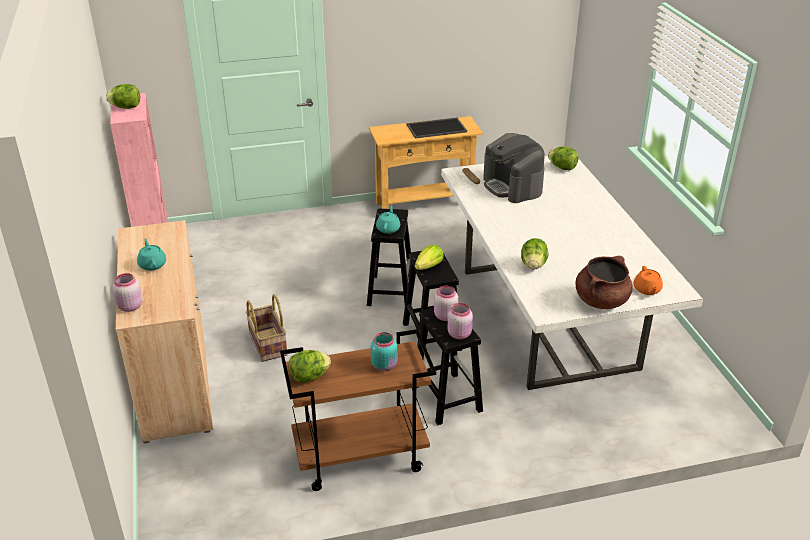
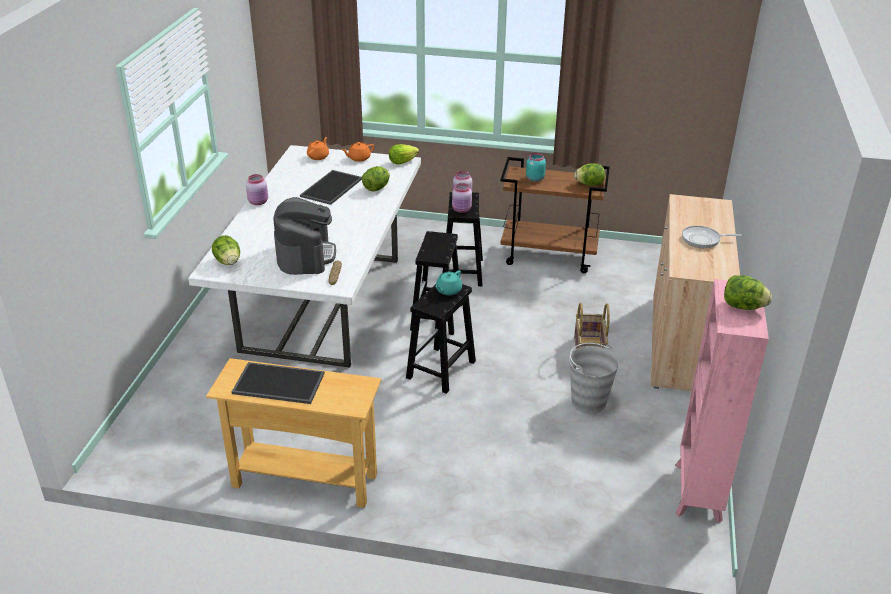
camera: 155 degrees left, 0 degrees up
(129, 307) = (722, 212): pink jar -> pink jar (259, 202)
(152, 264) = (703, 240): turquoise teapot -> frying pan
(254, 300) = (588, 402): none -> grey bucket
(429, 267) = (441, 247): lettuce -> lettuce (402, 162)
(576, 253) = (332, 188): none -> tray
(601, 300) = (359, 158): brown cooking pot -> orange teapot

